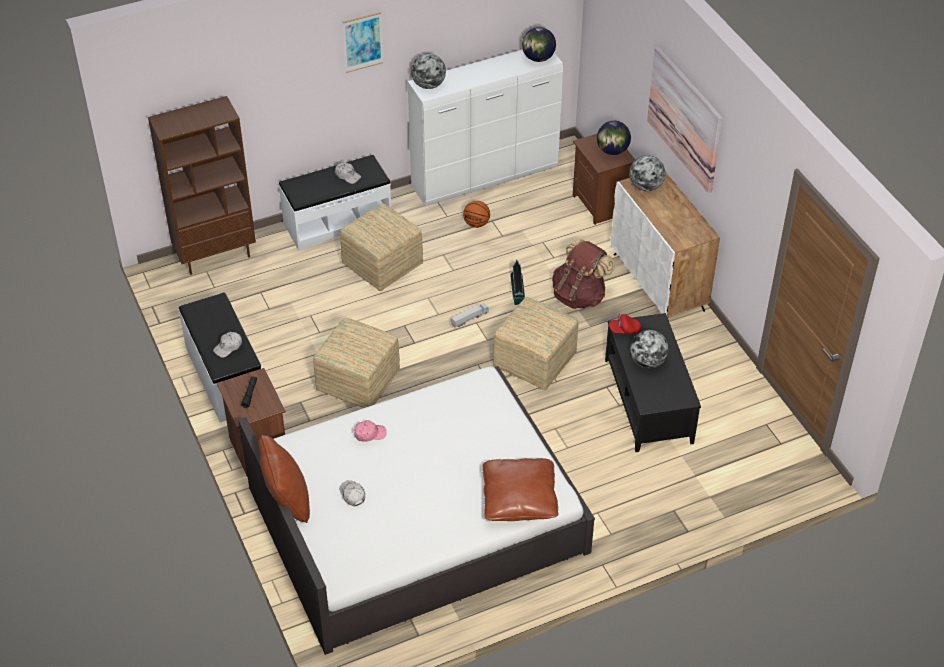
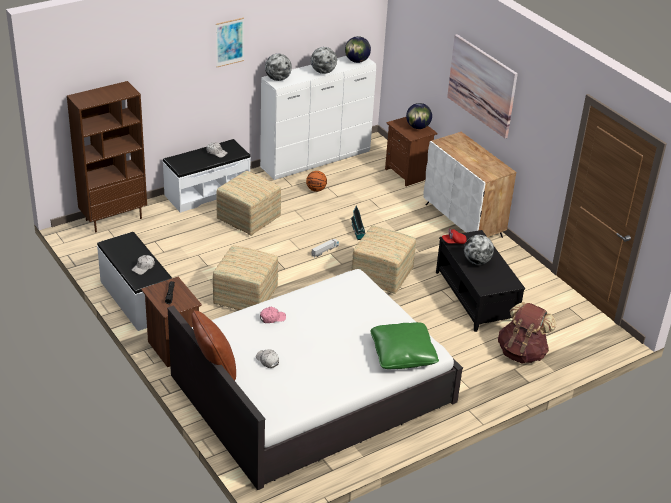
camera: 10 degrees left, 10 degrees down
(519, 499) = (403, 355): brown pillow -> green pillow
(579, 296) = (406, 232): brown backpack -> brown backpack (522, 353)
(645, 187) = (452, 143): globe -> globe (323, 72)

